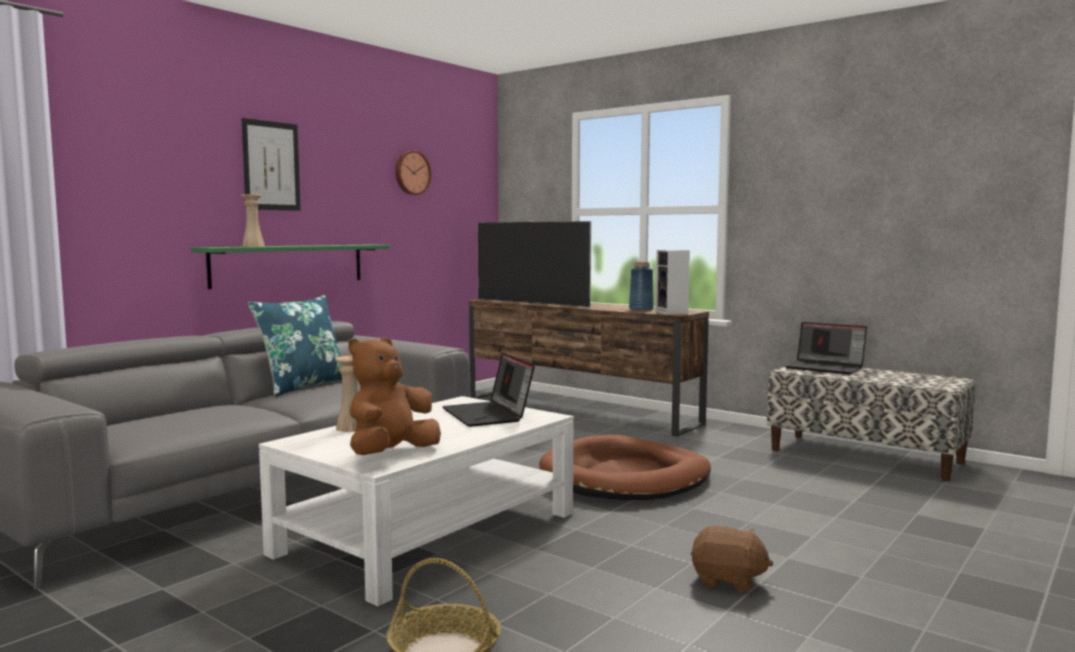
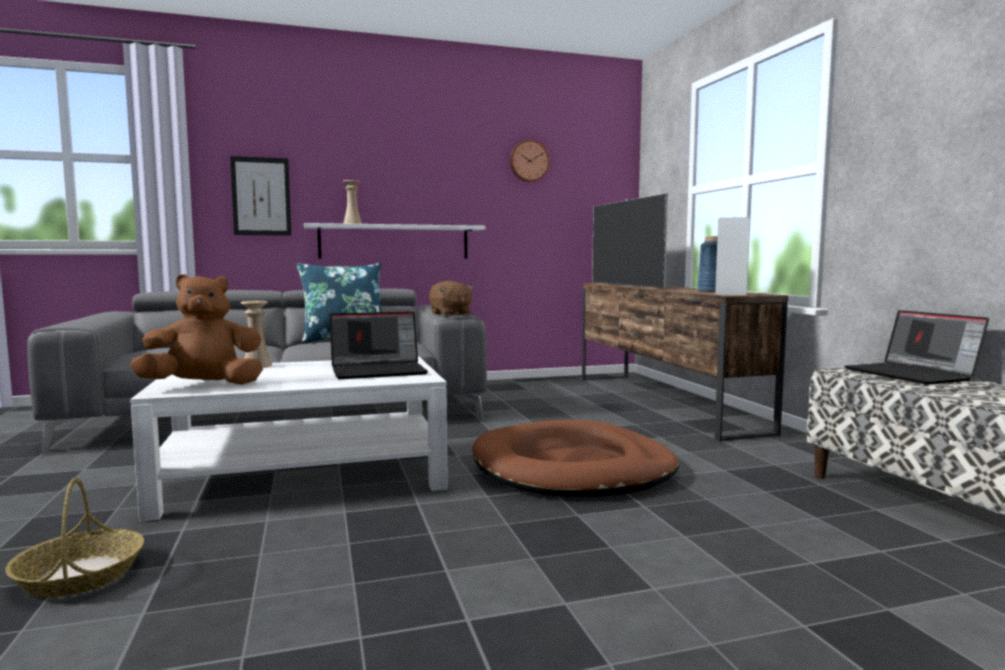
camera: 35 degrees right, 0 degrees up
(271, 166) = (379, 157): picture -> picture (261, 196)
(289, 265) = (394, 242): green shelf -> white shelf
(488, 415) = (380, 371): laptop -> laptop turned 120 degrees counterclockwise
(728, 580) = (436, 604): brown plush toy -> brown plush toy (450, 314)

